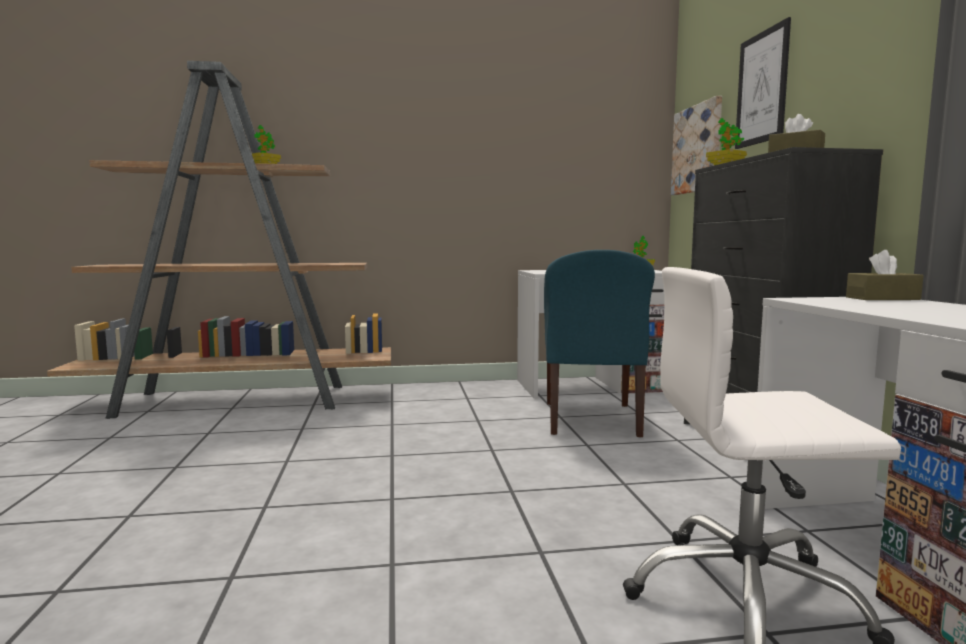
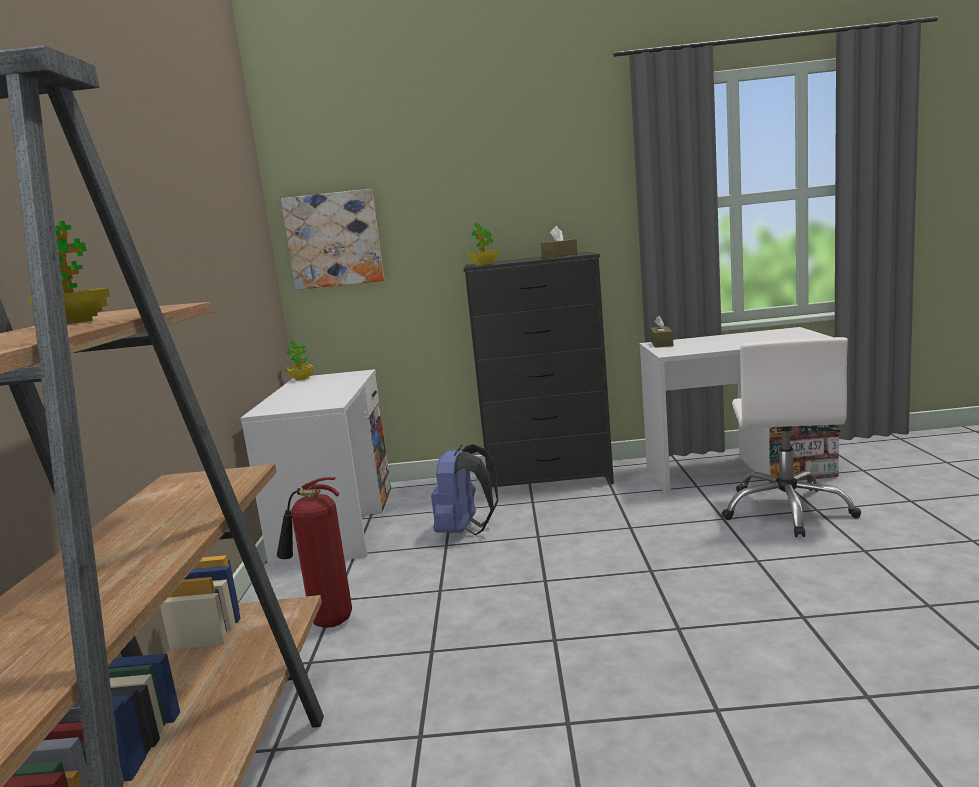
camera: 80 degrees left, 5 degrees up
(438, 399) = (326, 622): none -> fire extinguisher
(591, 420) = (465, 531): blue chair -> blue backpack
(762, 88) = (437, 190): picture -> none

